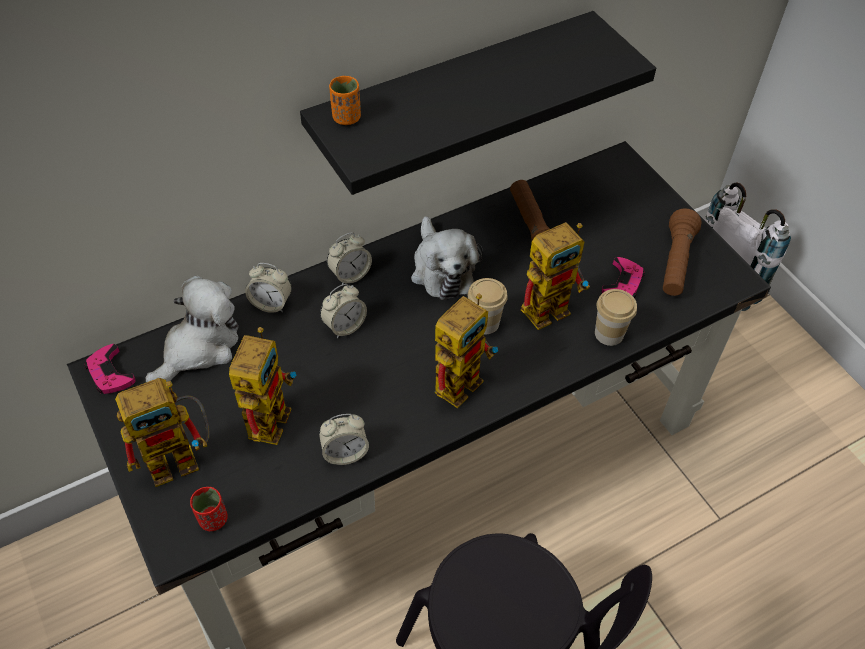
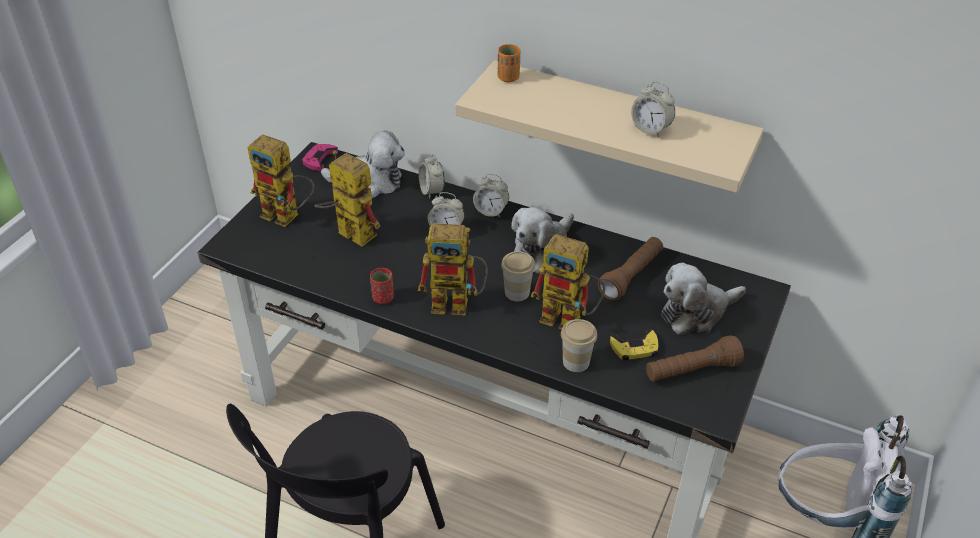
camera: 55 degrees right, 10 degrees down
(213, 519) = (257, 250): red cup -> red cup (383, 298)
(268, 413) = (348, 233): toy robot -> toy robot turned 120 degrees counterclockwise
(345, 452) = (349, 279): alarm clock -> alarm clock (650, 129)
(453, 94) = (619, 125): black shelf -> beige shelf
(611, 216) = (696, 312): none -> plush toy
(623, 283) = (635, 348): pink game controller -> yellow game controller

